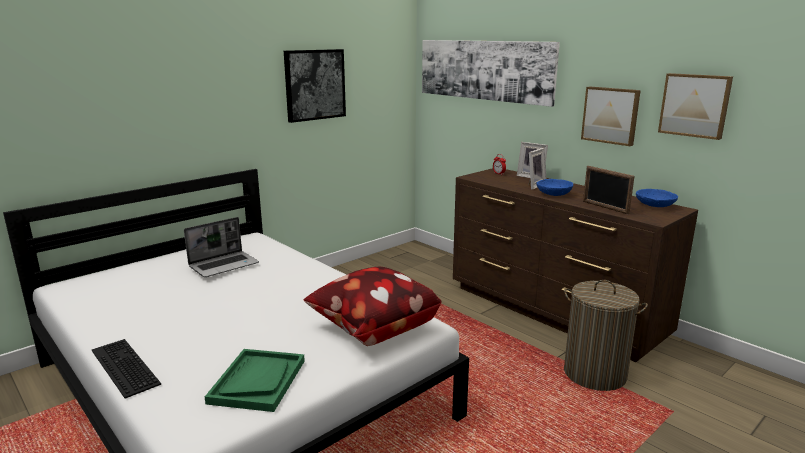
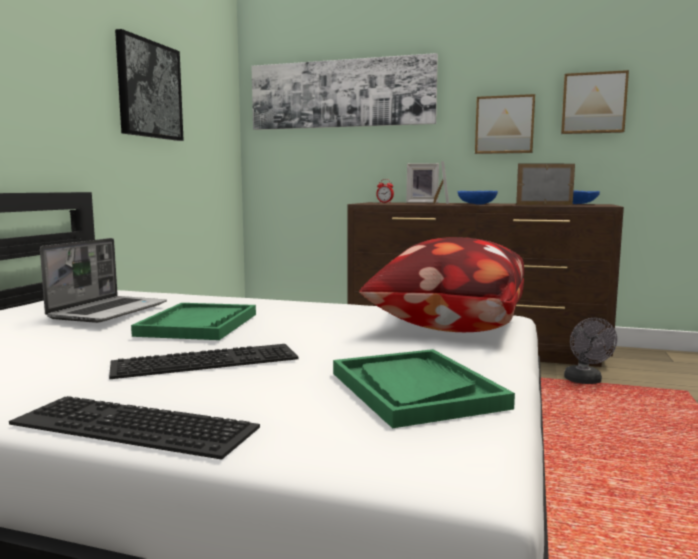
camera: 30 degrees left, 10 degrees down
(209, 326) = (207, 359): none -> keyboard
(246, 291) = (198, 325): none -> green tray
(595, 374) = (585, 381): laundry basket -> grey fan
(605, 207) = (544, 205): picture frame -> picture frame turned 150 degrees clockwise

